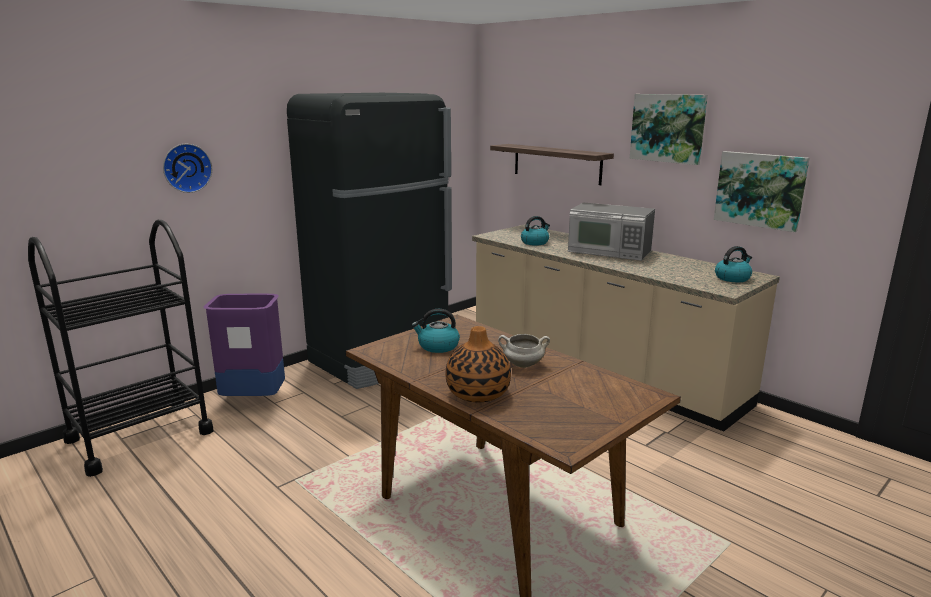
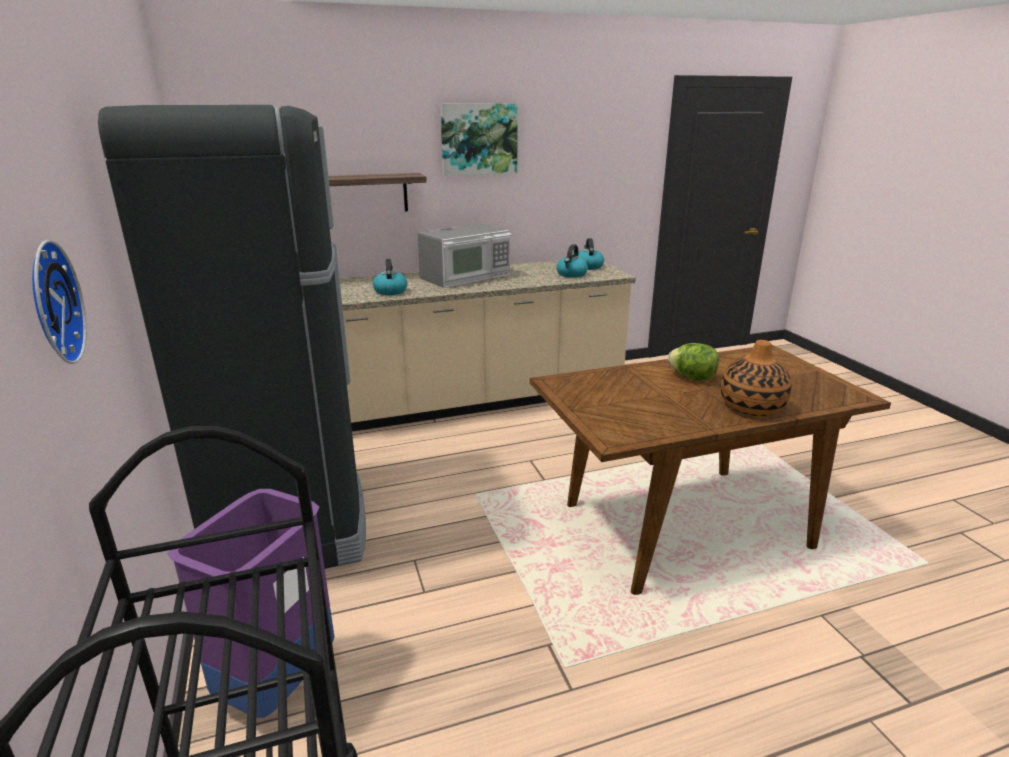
camera: 65 degrees left, 5 degrees up
(437, 346) = (623, 403): kettle -> kettle (571, 274)
(522, 365) = (692, 377): white cooking pot -> lettuce
(760, 190) = (569, 188): picture -> none

